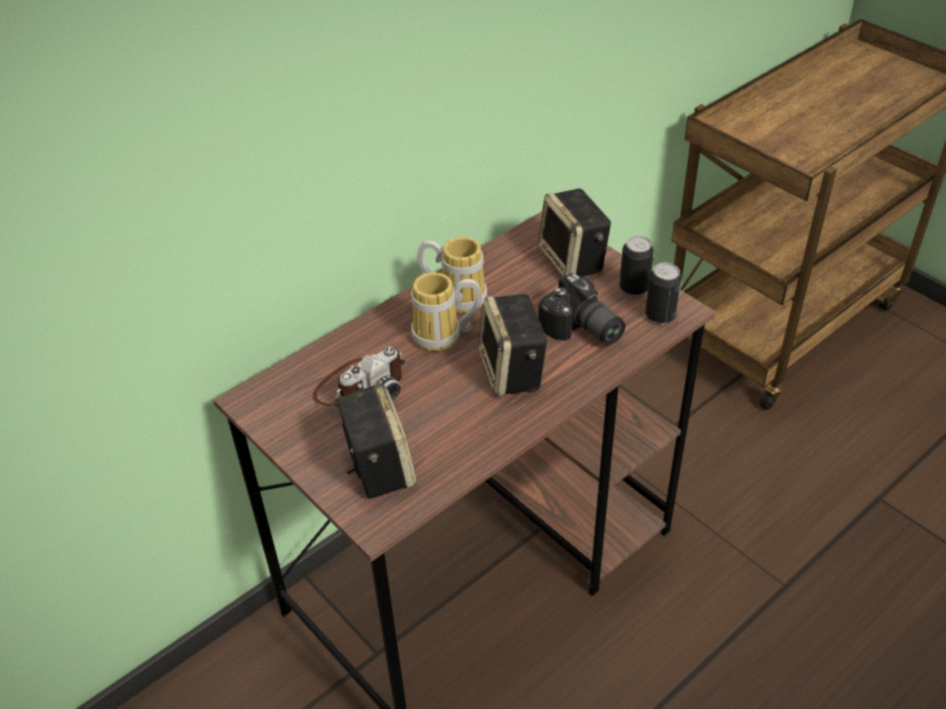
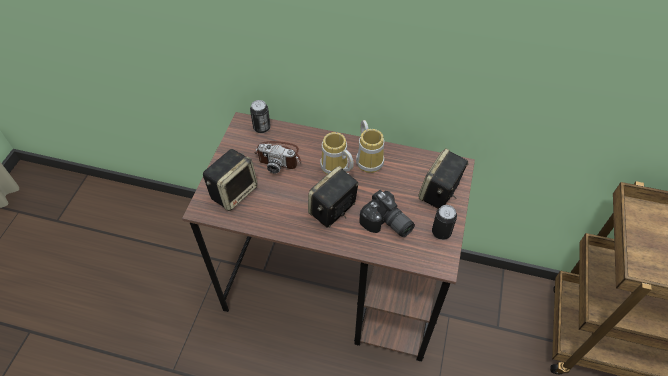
camera: 55 degrees right, 10 degrees up
(581, 330) = (386, 224): camera -> camera turned 60 degrees counterclockwise
(660, 315) = (428, 256): can -> can (262, 128)

